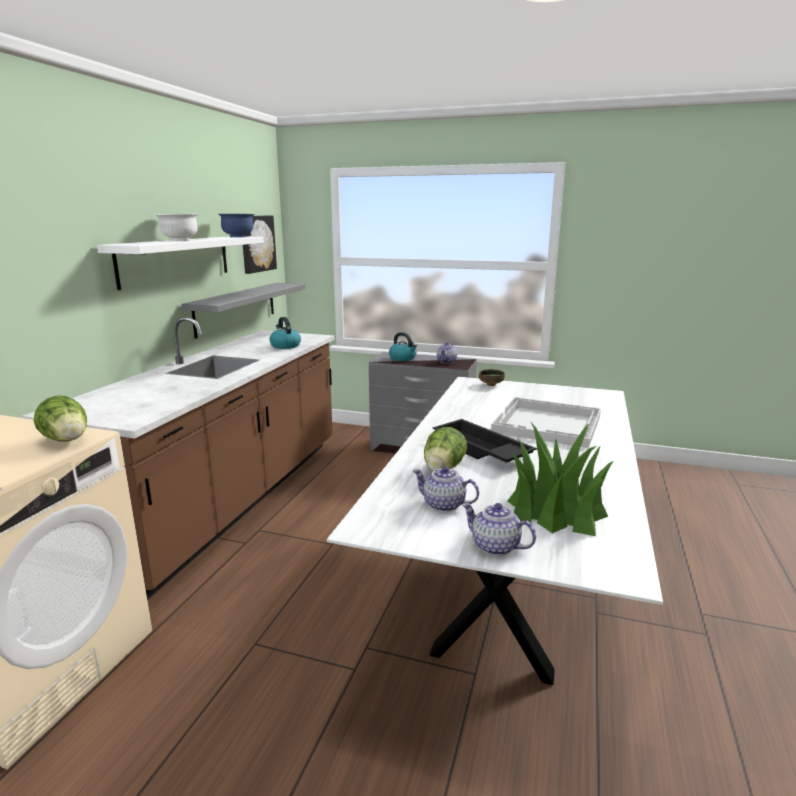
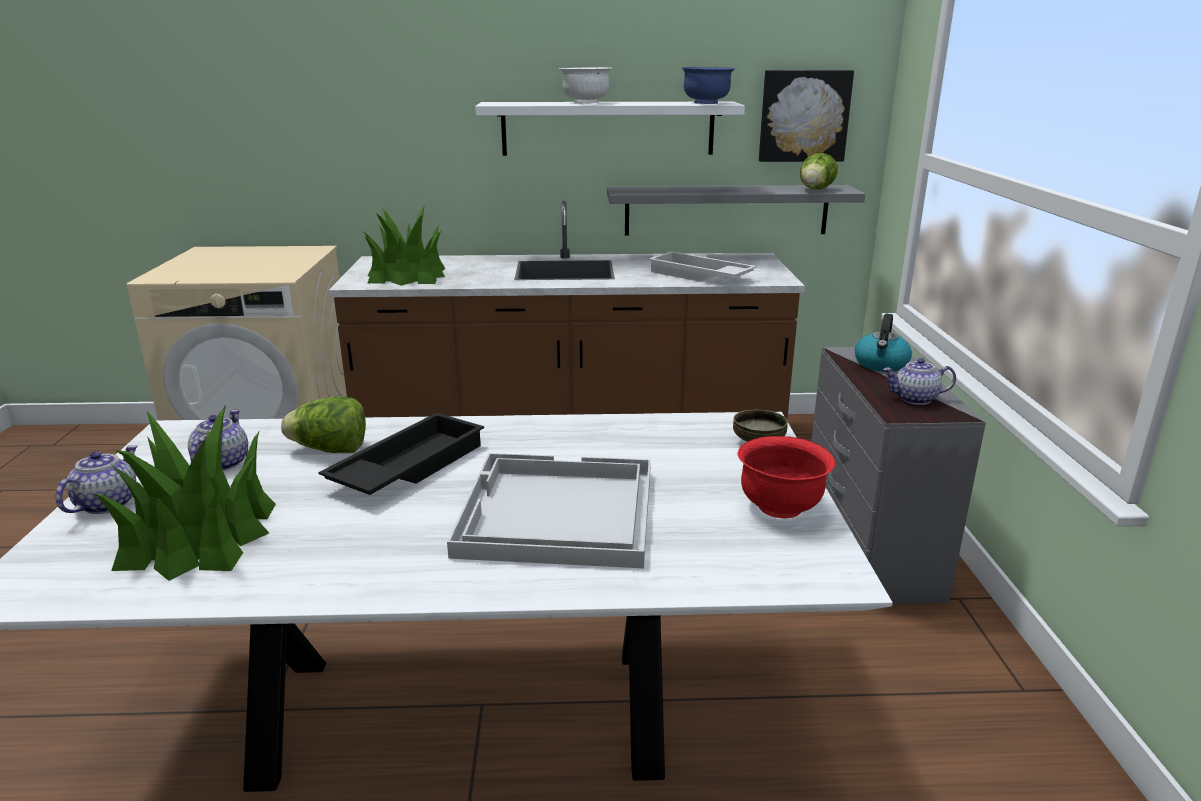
camera: 70 degrees right, 5 degrees up
(68, 441) = (269, 275): lettuce -> lettuce (815, 190)
(141, 404) = (407, 275): none -> potted plant
(285, 346) = (699, 276): kettle -> white tray
(553, 391) = (780, 507): none -> red bowl

